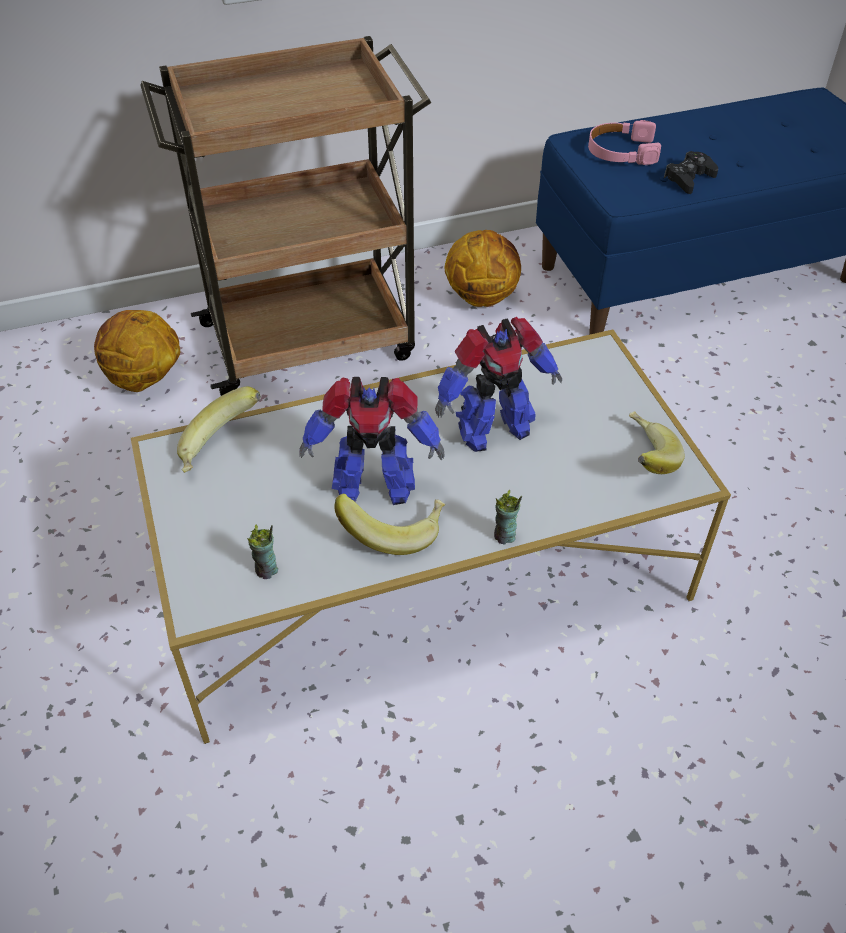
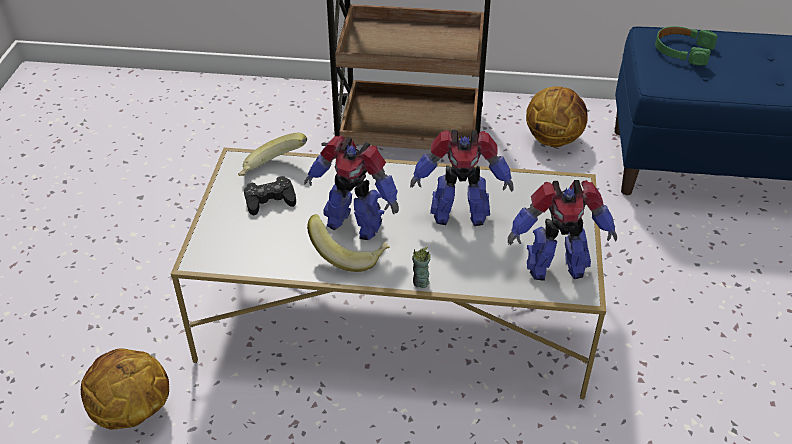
camera: 25 degrees right, 5 degrees down
(144, 379) = (285, 128): basketball -> basketball (132, 412)
(266, 570) = (254, 251): cup -> none
(621, 152) = (682, 51): pink headphones -> green headphones
(642, 459) = (554, 266): banana -> toy robot
(689, 178) = (724, 83): black game controller -> black game controller (270, 200)

